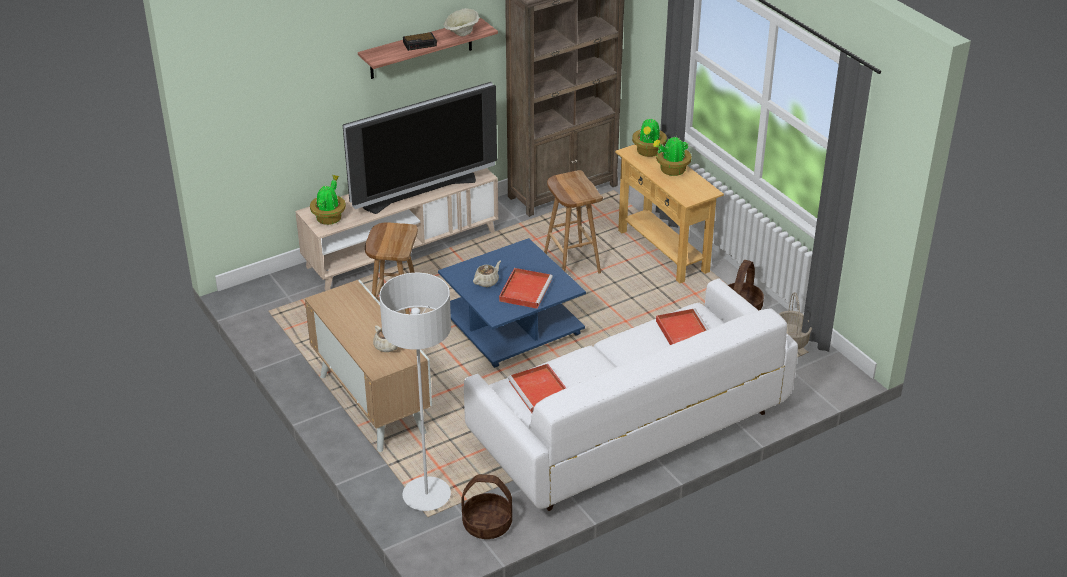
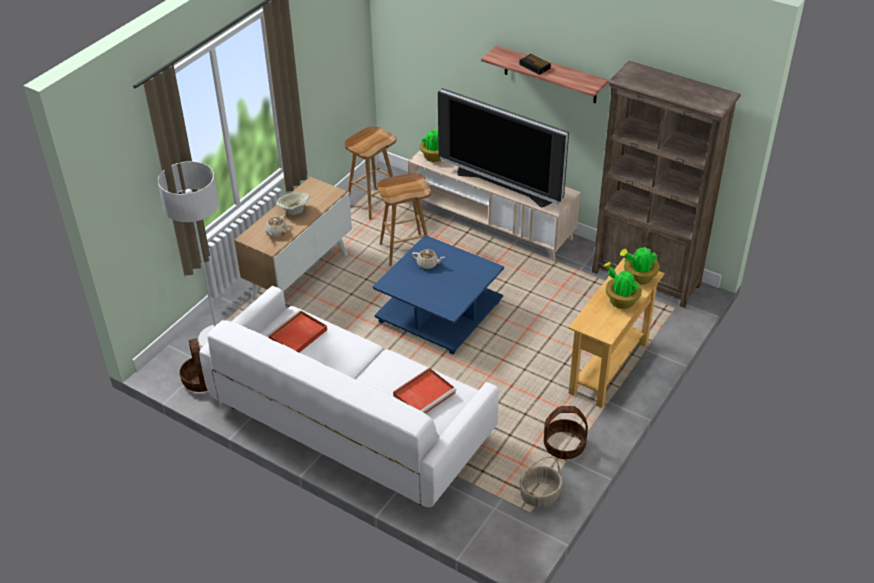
camera: 65 degrees right, 5 degrees up
(461, 33) = (571, 79): beige bowl -> beige bowl (294, 211)
(525, 289) = (432, 287): red tray -> none
(571, 264) = (544, 318): brown stool -> brown stool (372, 203)

